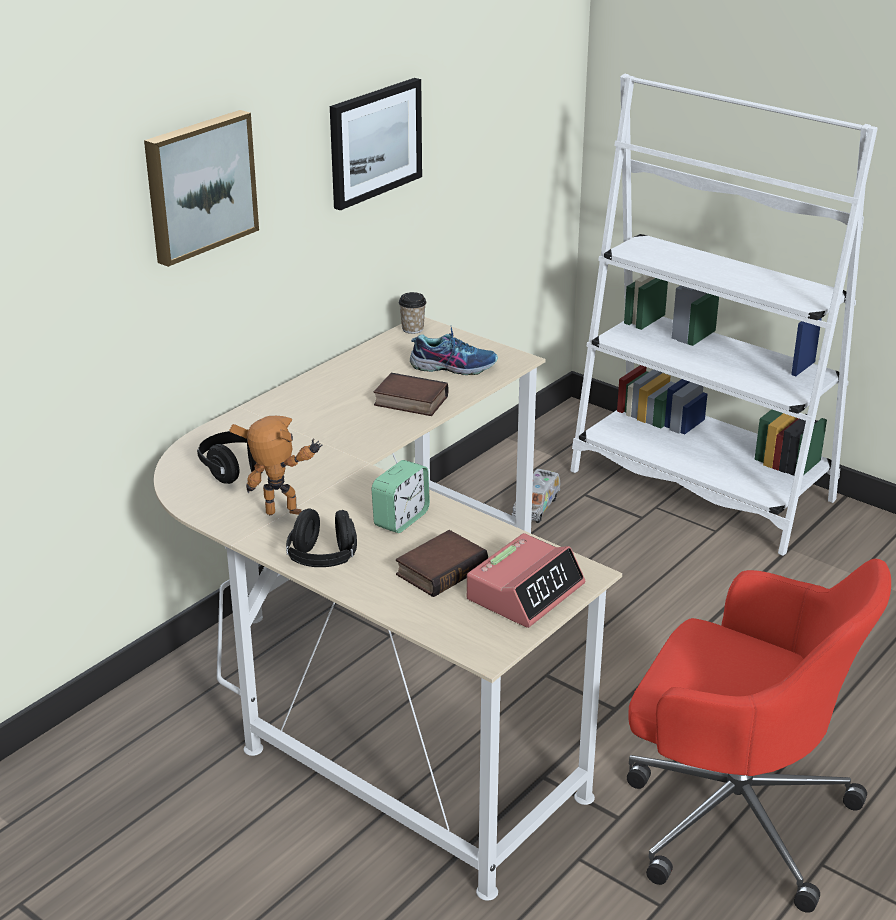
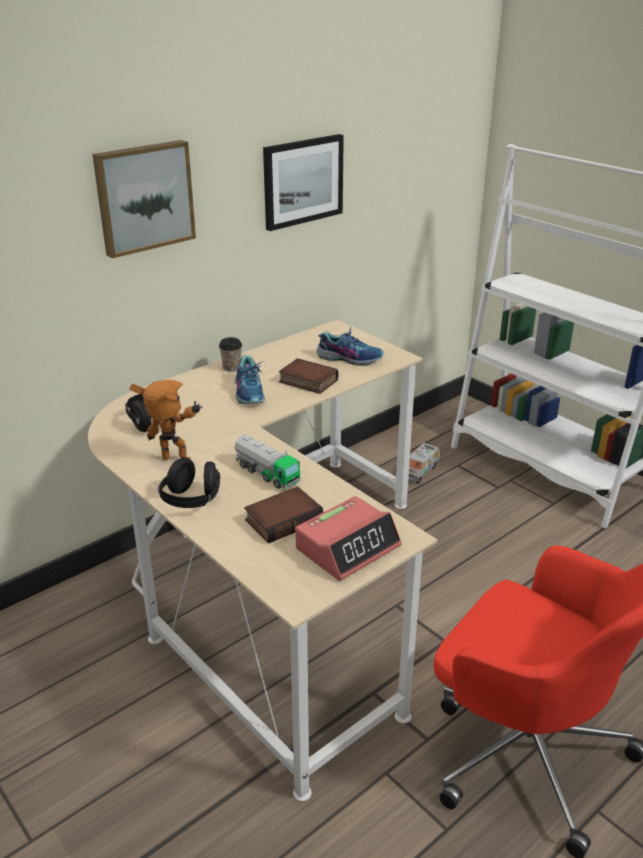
camera: 10 degrees right, 0 degrees up
(342, 421) = (250, 392): none -> shoe
(401, 519) = (266, 473): alarm clock -> toy truck
(412, 329) = (328, 329): cup -> cup (231, 368)

